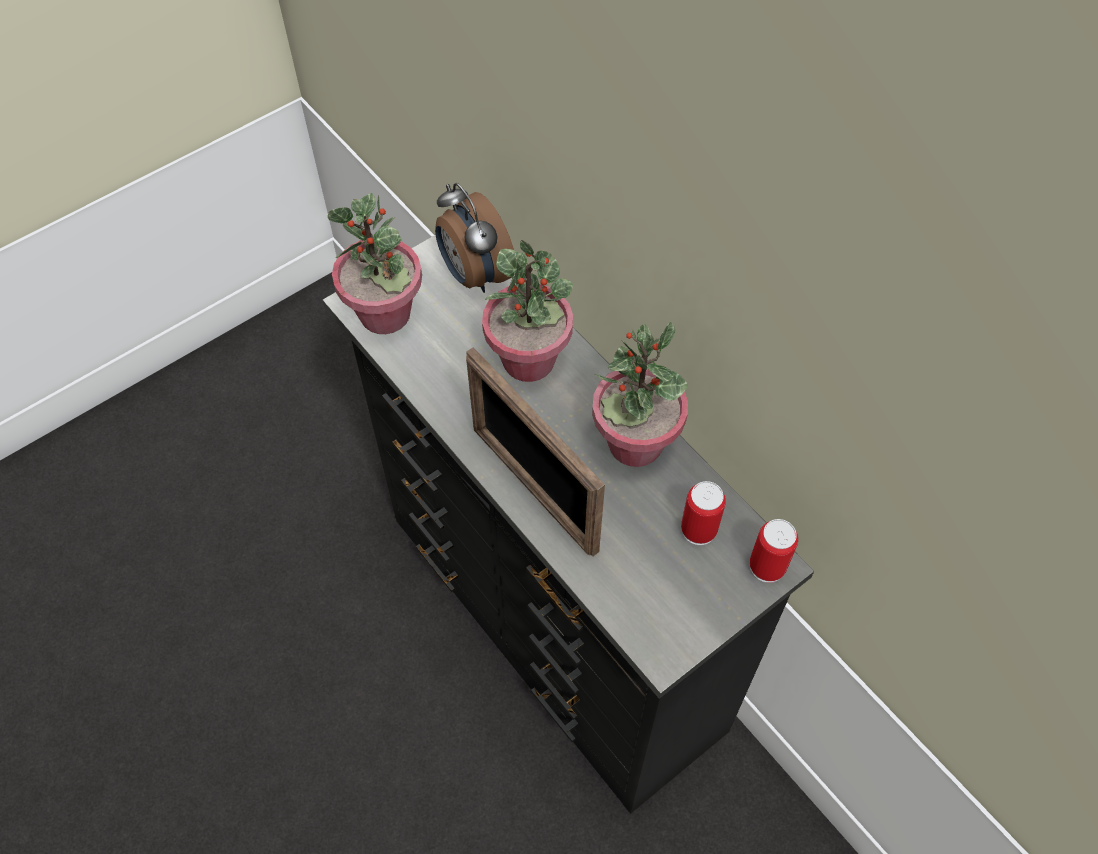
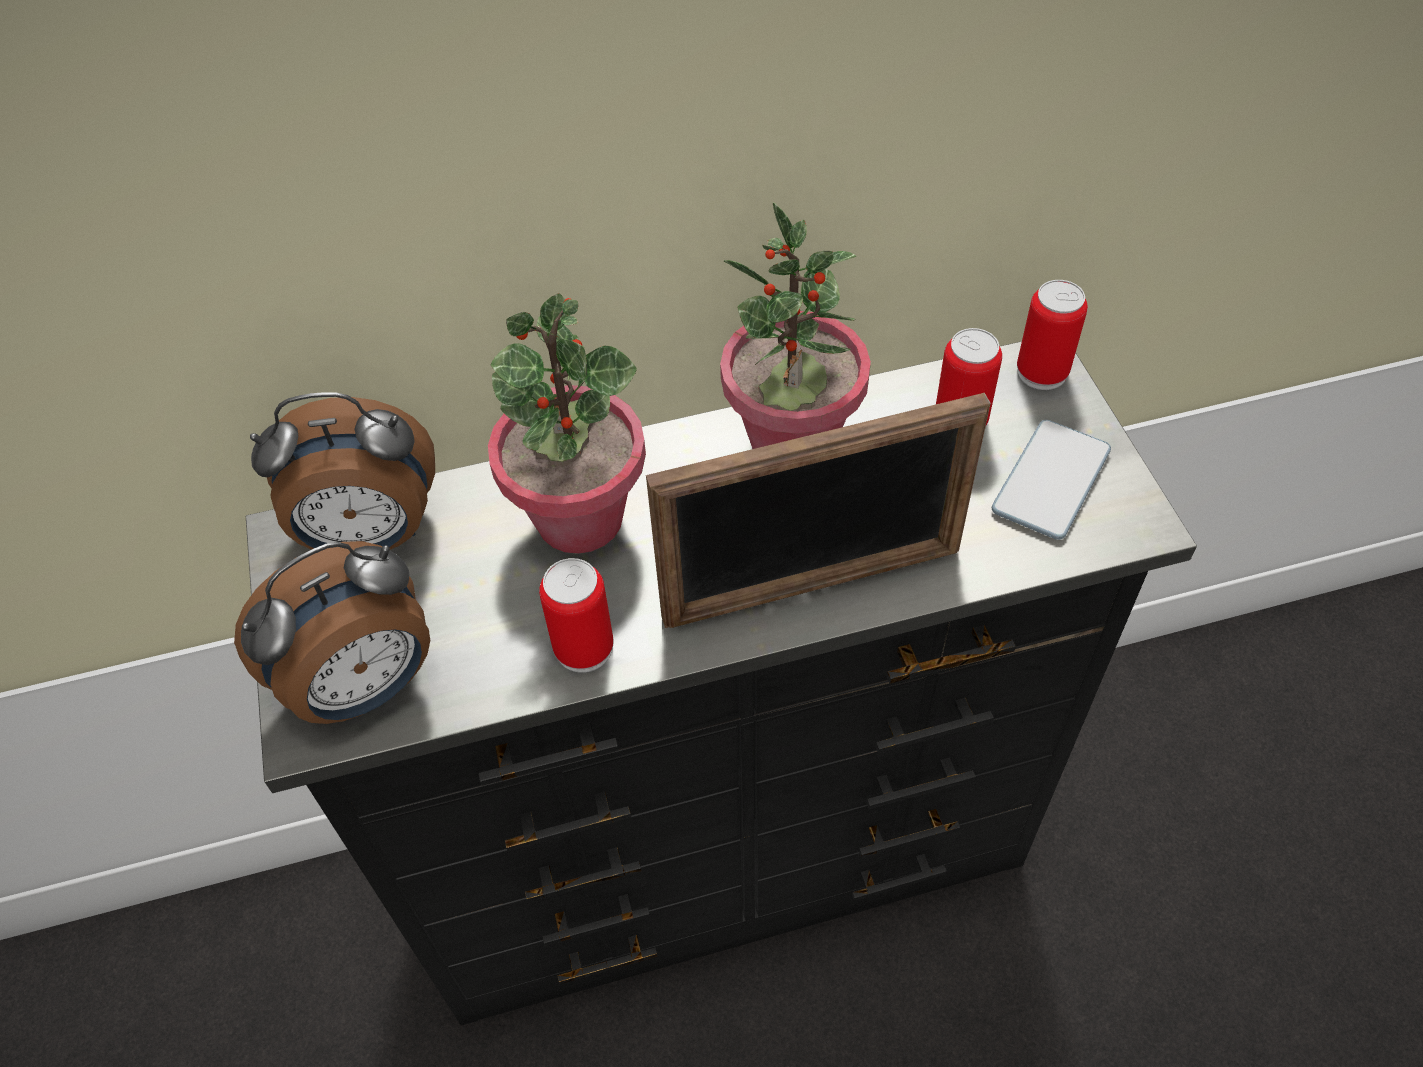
camera: 65 degrees left, 5 degrees down
(385, 314) = (365, 687): potted plant -> alarm clock
(446, 395) = (584, 648): none -> can
(672, 594) = (1051, 481): none -> phone

